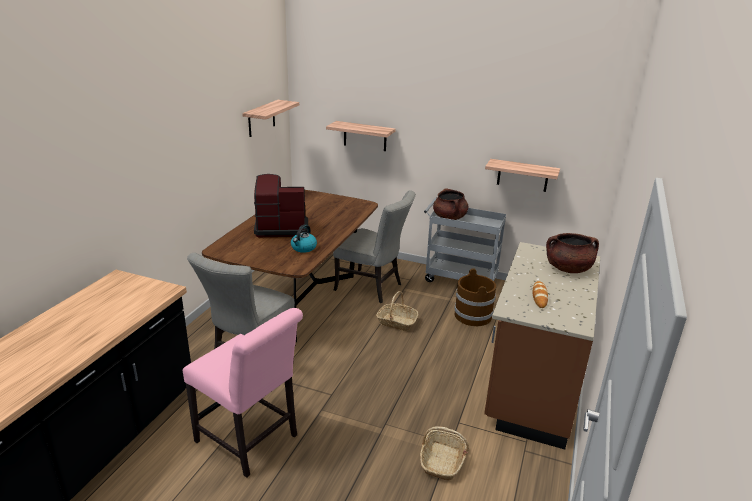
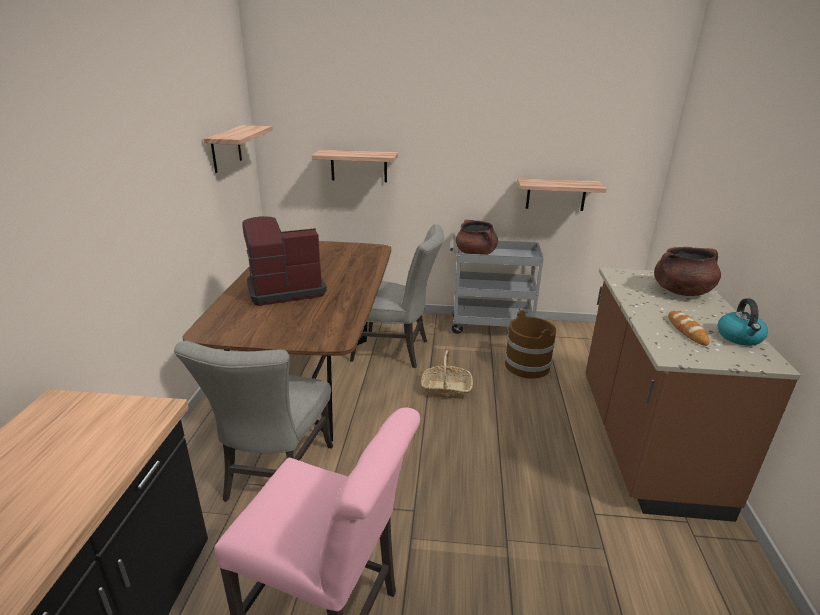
camera: 15 degrees left, 0 degrees up
(303, 248) = (330, 312): kettle -> kettle (739, 337)
(442, 461) = (610, 581): basket -> none

